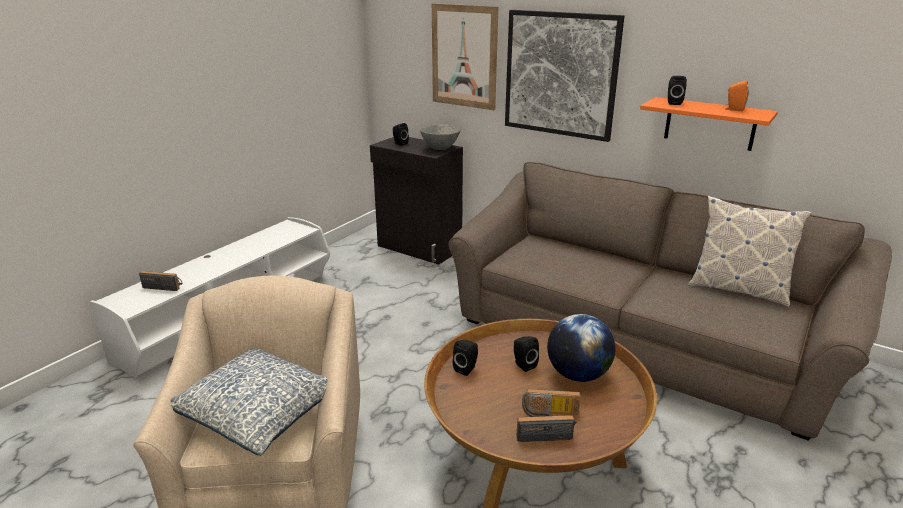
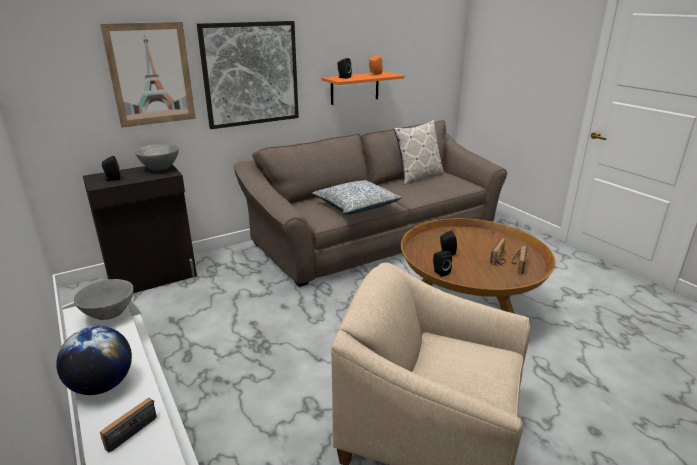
camera: 65 degrees left, 0 degrees up
(260, 411) = (466, 364): pillow -> pillow (356, 206)
(287, 235) = (109, 315): none -> grey bowl
(577, 375) = (465, 241): globe -> globe (102, 385)

